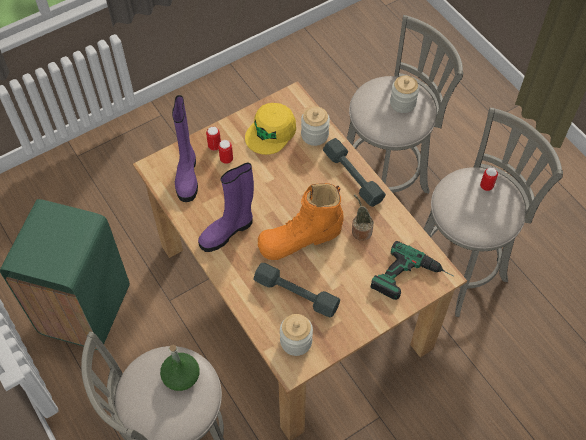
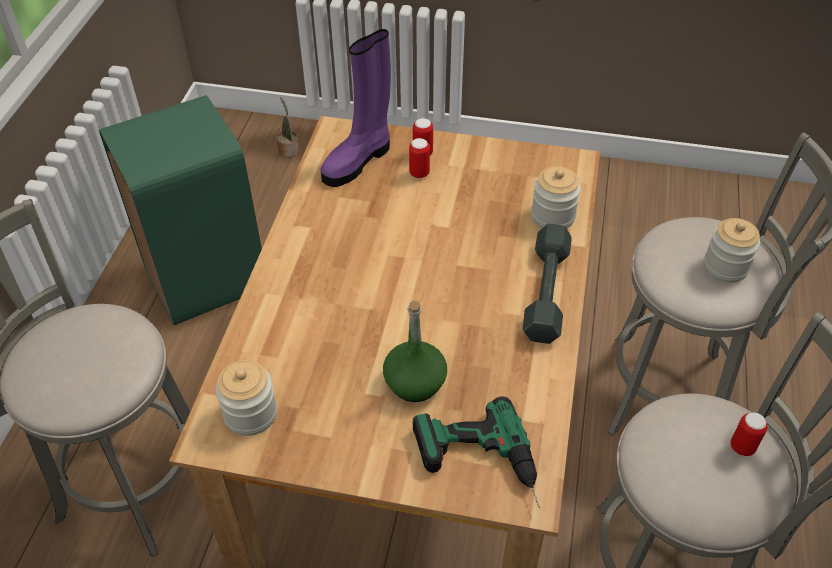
camera: 45 degrees right, 10 degrees down
(181, 377) = (111, 355): green bottle -> green bottle (415, 383)
(228, 231) = (329, 242): purple boot -> none
(271, 132) = (503, 180): yellow cap -> none
(296, 294) = (318, 363): grey dumbbell -> none
(300, 238) = (399, 308): orange boot -> none
(360, 231) = (482, 356): potted plant -> potted plant (288, 150)

